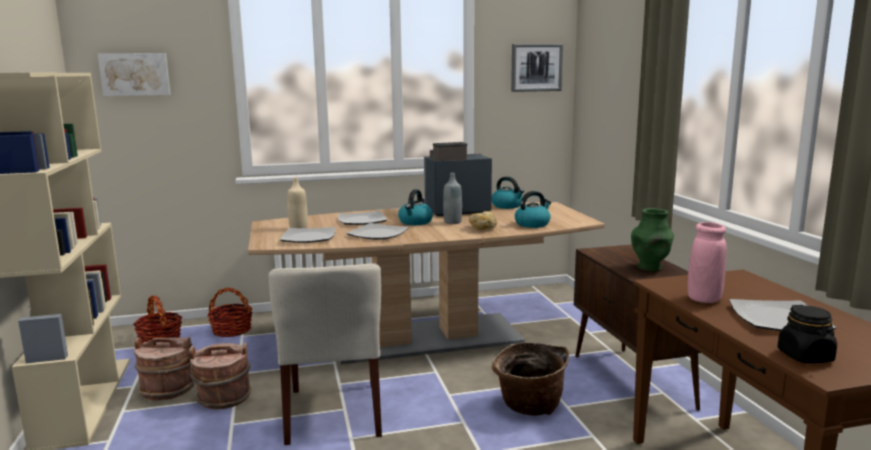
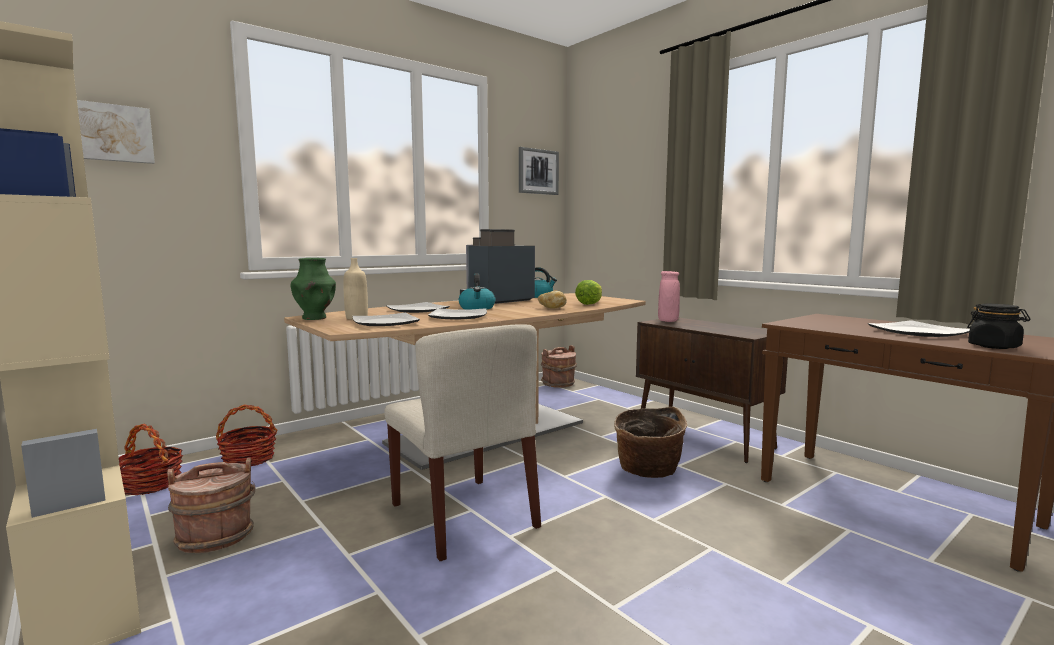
camera: 25 degrees left, 5 degrees down
(223, 398) = (308, 530): brown bucket -> brown bucket (558, 384)
(452, 222) = (513, 306): grey bottle -> none
(532, 224) = (589, 304): kettle -> lettuce
(650, 268) = (721, 327): green vase -> green vase (315, 318)
(704, 299) = (842, 328): pink vase -> pink vase (668, 321)

